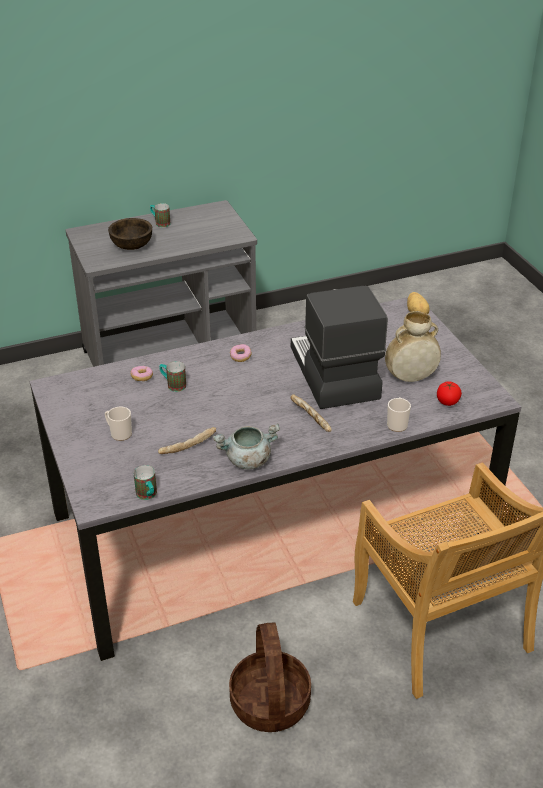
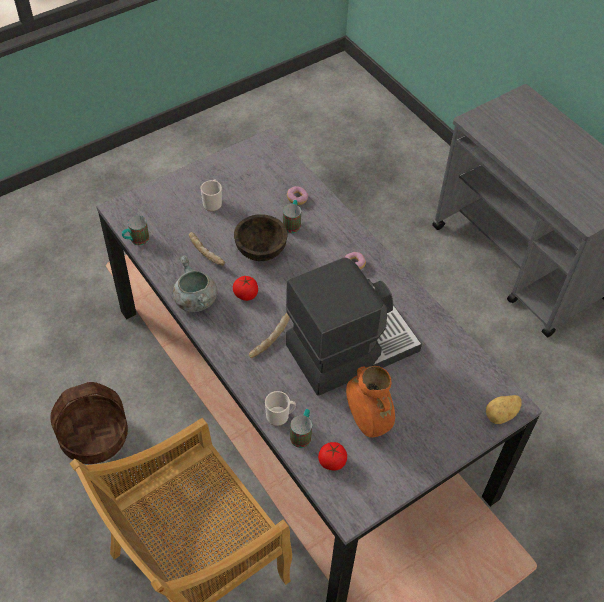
camera: 75 degrees right, 15 degrees up
(132, 245) = (519, 138): brown bowl -> brown bowl (261, 250)
(160, 223) = (577, 149): mug -> mug (302, 434)
(252, 426) = (246, 294): none -> tomato
(410, 377) = (366, 420): beige vase -> orange vase

